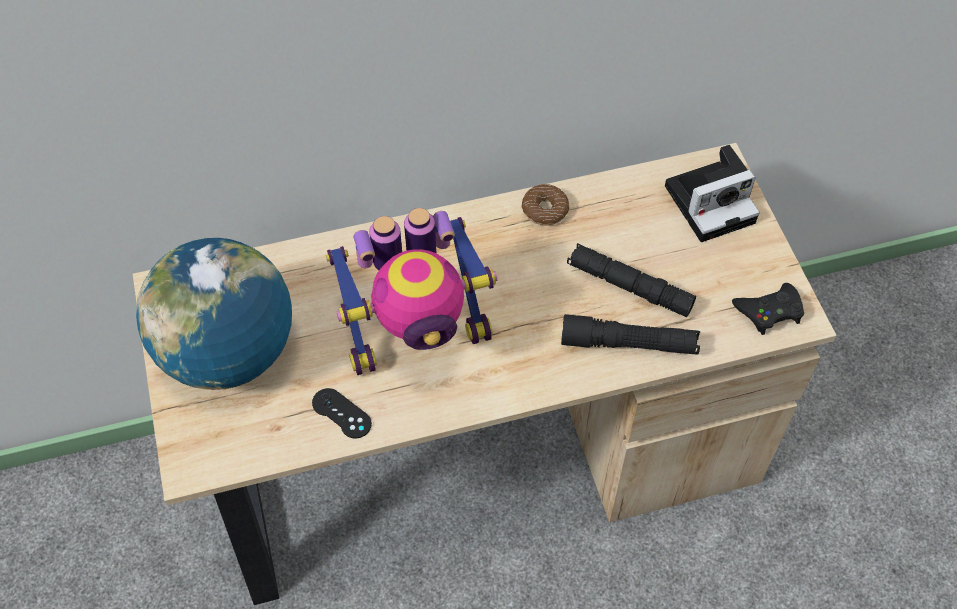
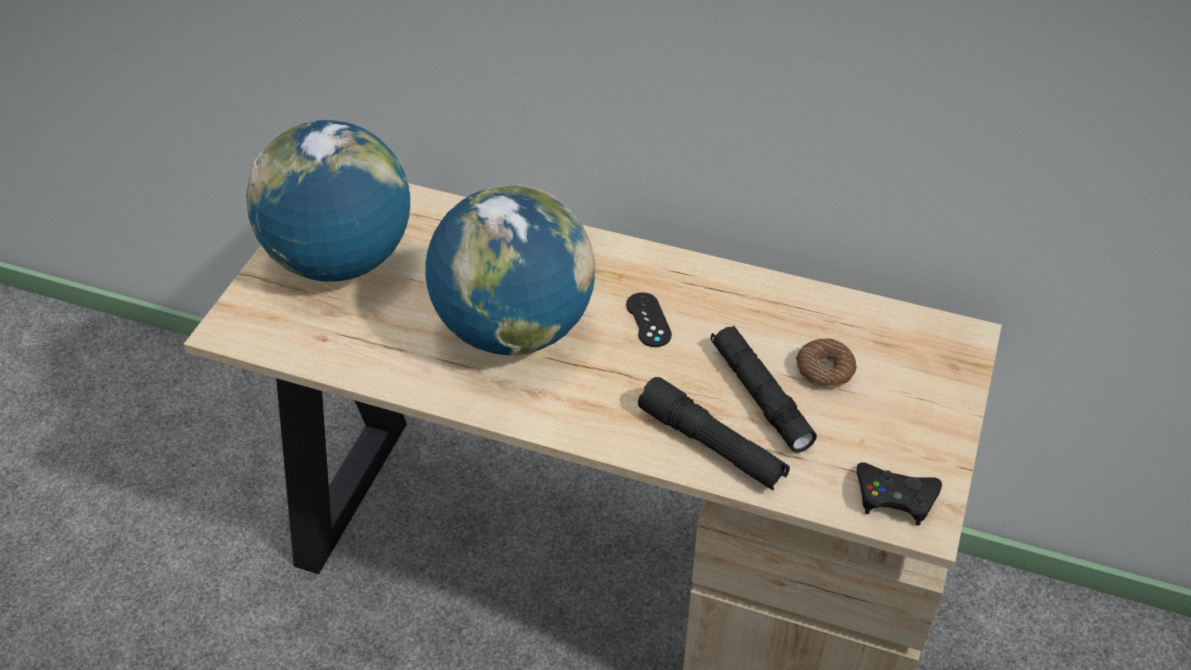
camera: 35 degrees right, 10 degrees down
(341, 413) = (387, 357): black game controller -> black game controller (648, 320)
(417, 334) = (514, 329): toy robot -> globe
(544, 210) = (735, 287): donut -> donut (824, 370)
(712, 202) = (922, 365): camera -> none

